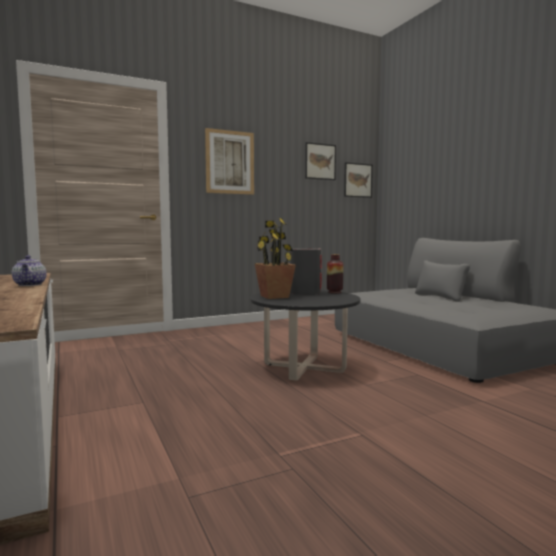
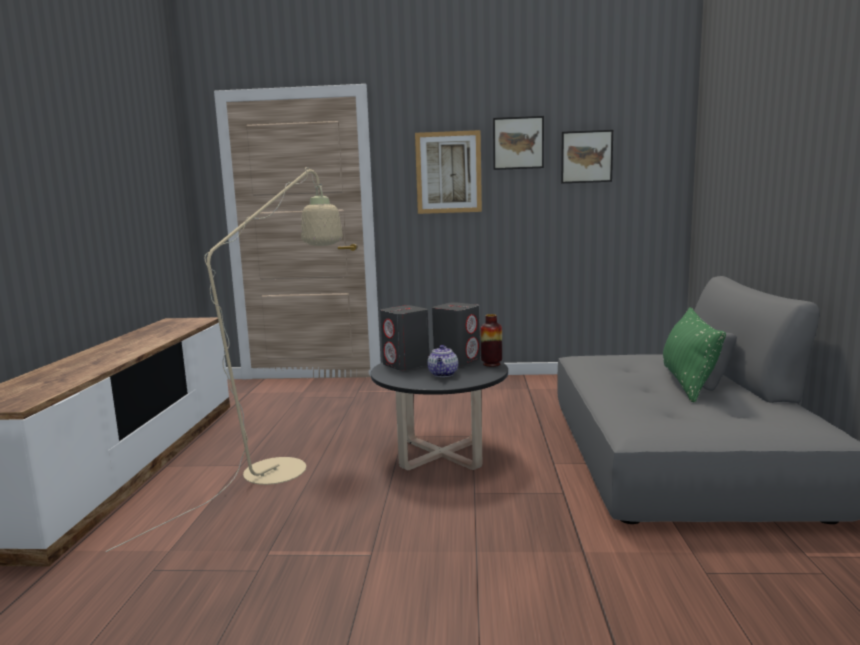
camera: 30 degrees right, 5 degrees up
(30, 285) = (157, 340): teapot -> teapot (443, 374)
(188, 393) = (287, 464): none -> beige floor lamp
(274, 296) = (406, 365): potted plant -> grey speaker
(358, 180) = (654, 178): picture -> picture (518, 143)
(444, 298) = (688, 383): none -> green pillow

